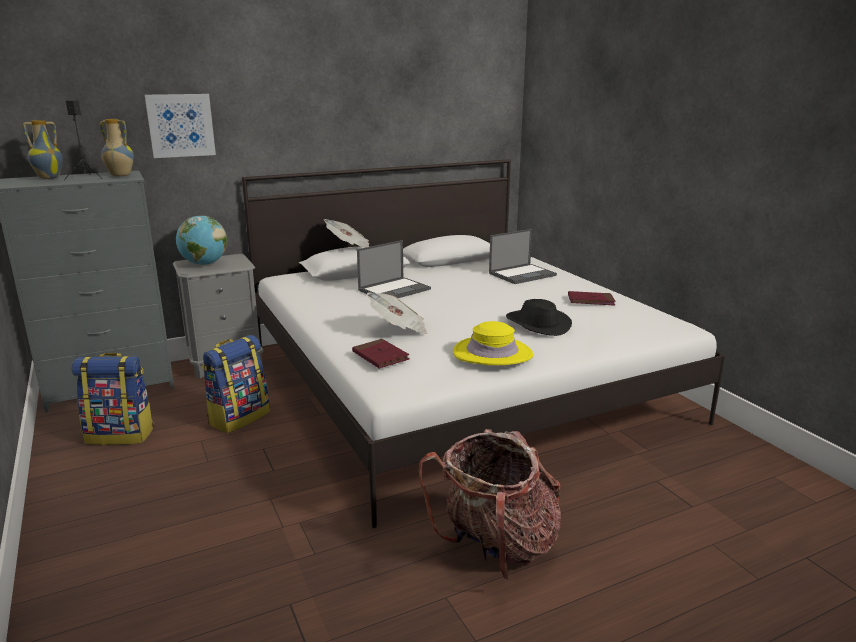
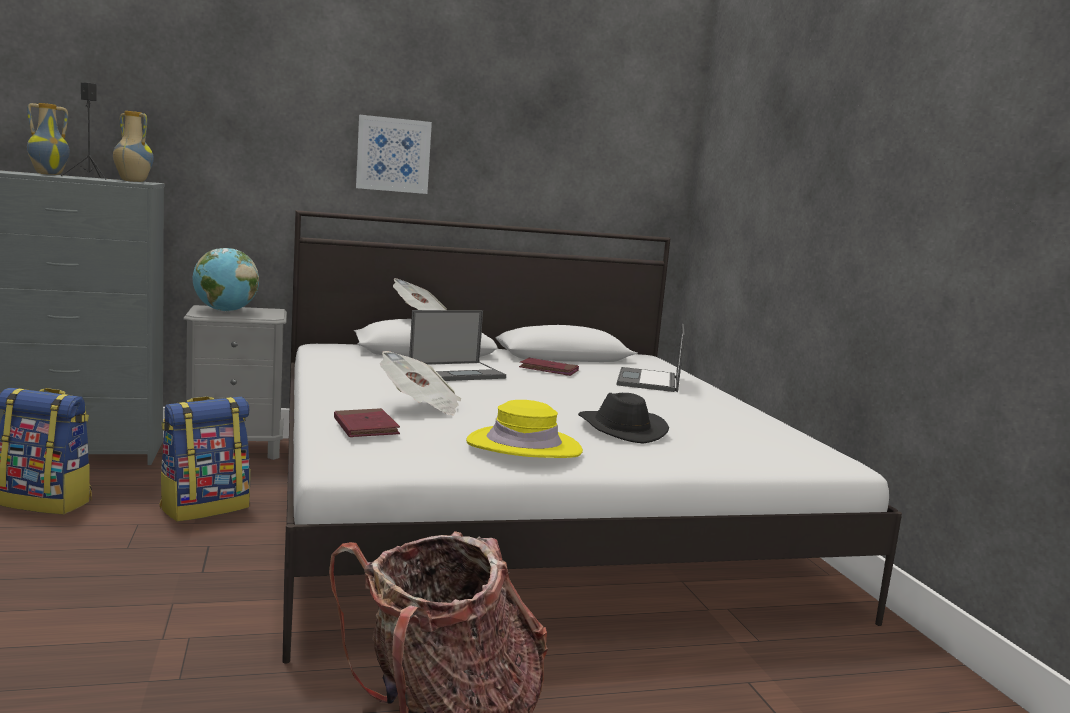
camera: 10 degrees right, 10 degrees down
(181, 125) = (228, 136): picture -> picture (393, 155)
(522, 274) = (648, 381): laptop -> laptop turned 120 degrees clockwise
(590, 301) = (722, 417): red book -> red book (548, 370)

